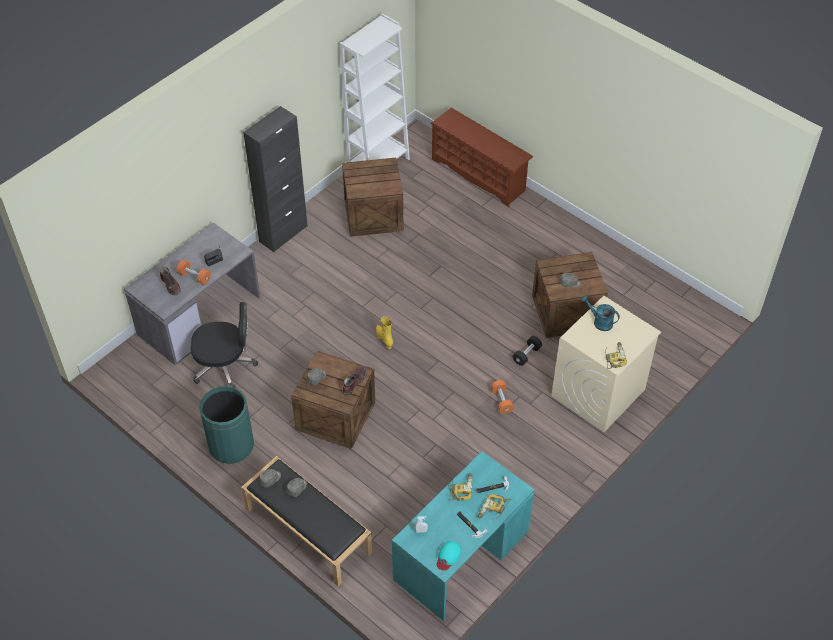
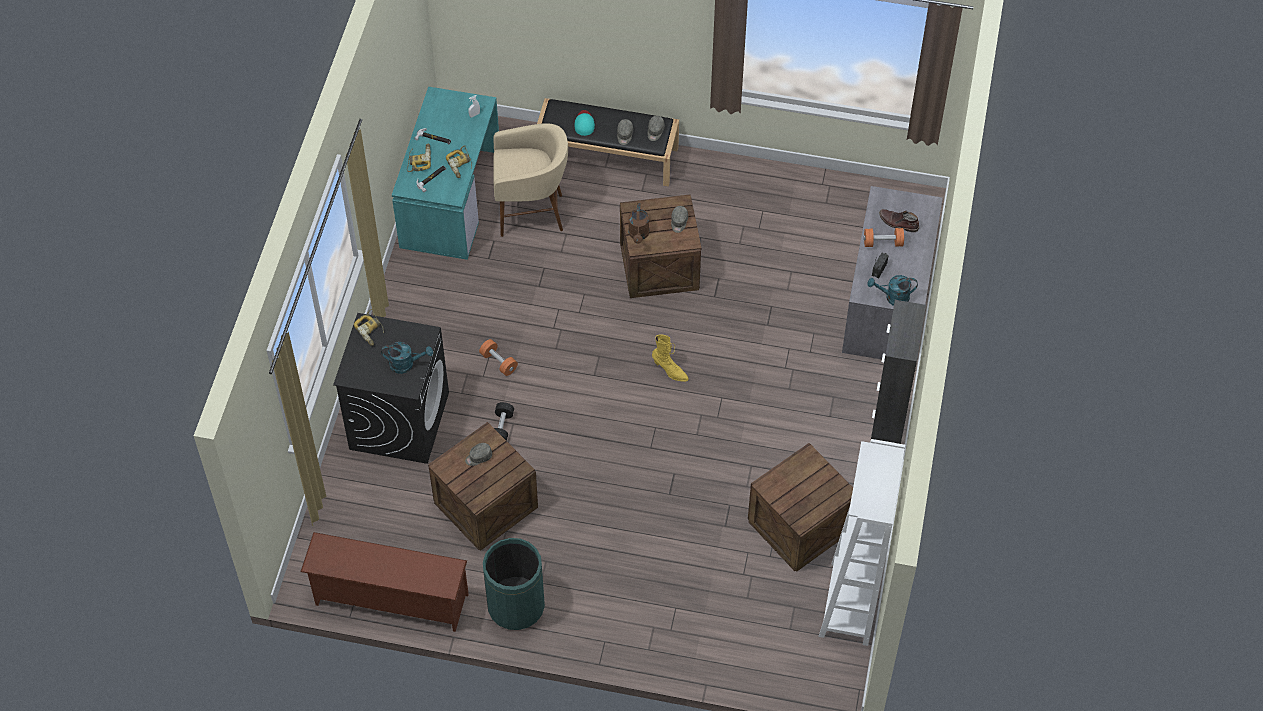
camera: 150 degrees right, 5 degrees up
(223, 240) = (893, 297): none -> turquoise watering can
(225, 365) = (812, 262): black office chair -> none
(231, 445) = (738, 192): green trash can -> green trash can (516, 606)
(354, 382) = (639, 235): brown boot -> brown watering can
(403, 508) = (531, 213): none -> beige stool
(448, 556) = (437, 106): turquoise cap -> turquoise cap (584, 123)
(479, 175) = (710, 658): brown shoe rack -> brown shoe rack (390, 600)
(598, 393) = (399, 420): beige washing machine -> black washing machine

